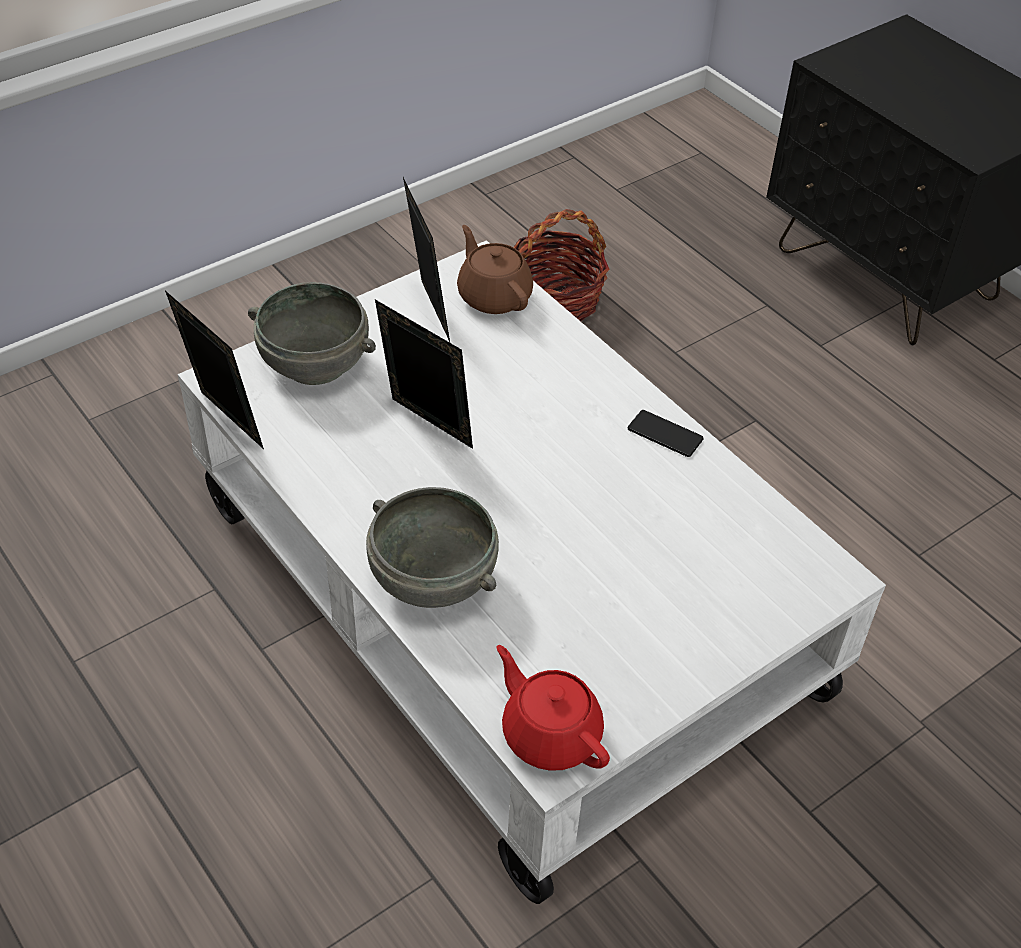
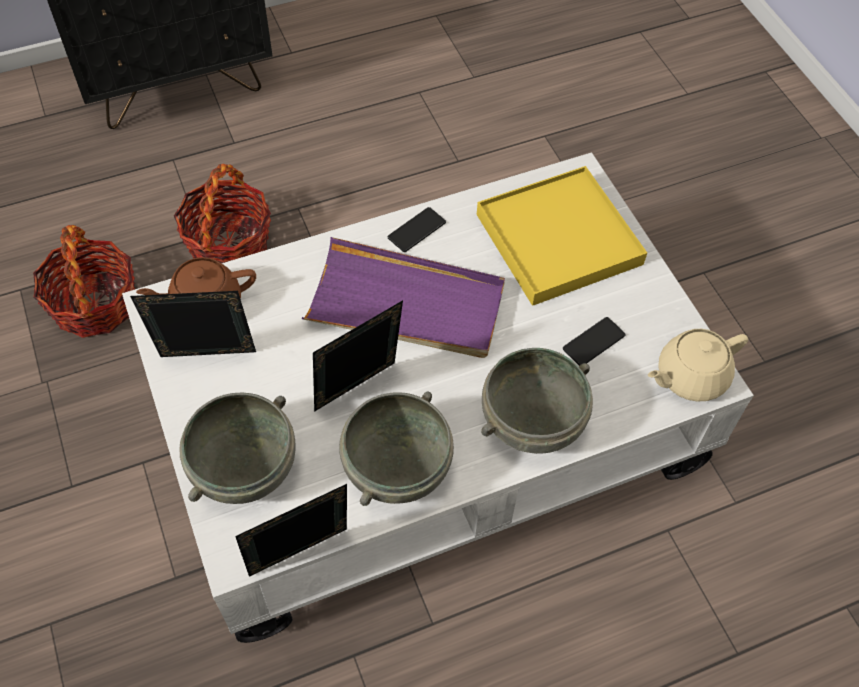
camera: 75 degrees left, 10 degrees up
(344, 473) = (395, 466): none -> grey bowl
(550, 733) = (690, 376): red teapot -> beige teapot
(554, 444) = (406, 304): none -> purple tray
(566, 624) = (593, 342): none -> phone
(678, 375) = (229, 242): none -> basket
(713, 568) = (558, 240): none -> yellow tray

